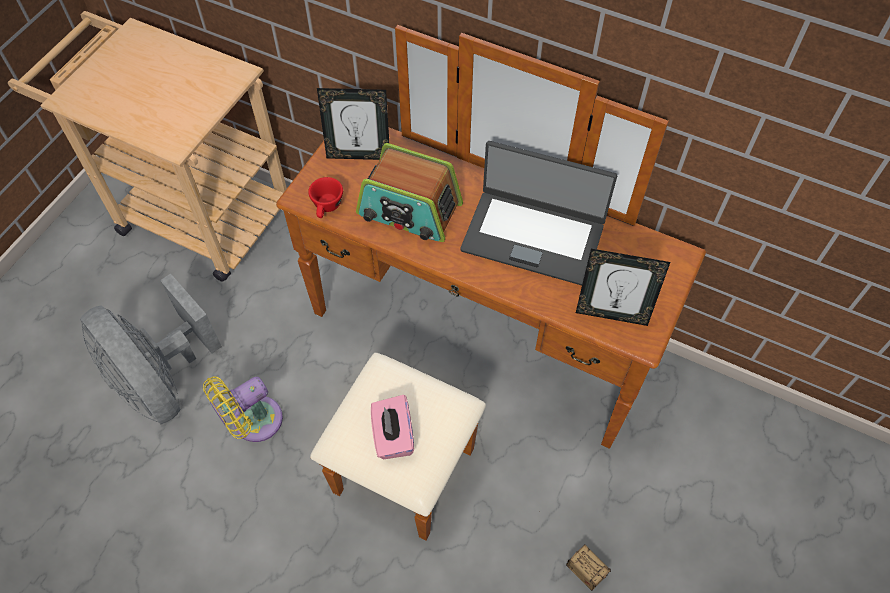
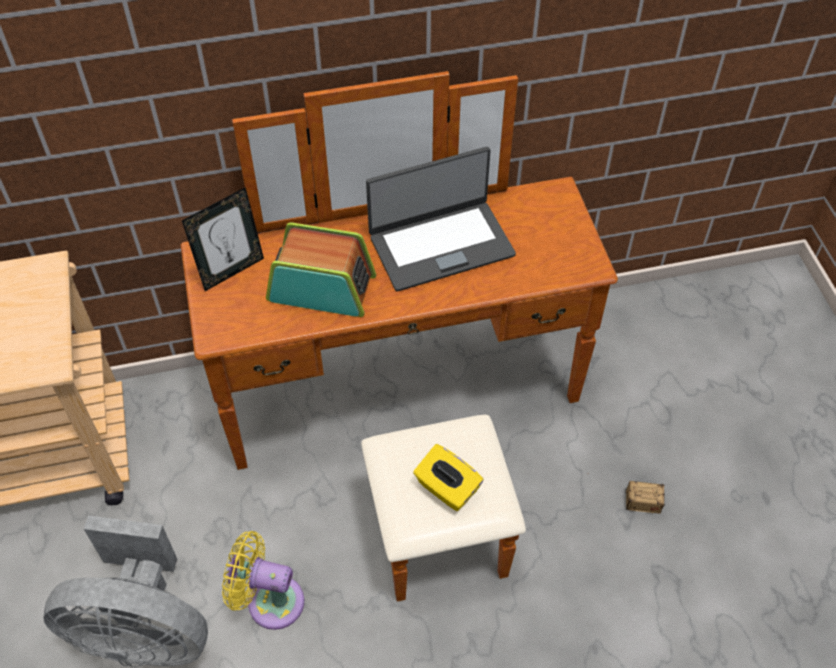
camera: 40 degrees left, 5 degrees down
(252, 422) = (269, 600): yellow fan -> yellow fan turned 90 degrees clockwise
(327, 208) = (248, 330): red cup -> none
(393, 436) = (447, 488): pink tissue box -> yellow tissue box
(409, 210) = (322, 287): radio -> radio turned 150 degrees counterclockwise
(612, 314) = (553, 263): picture frame -> none

